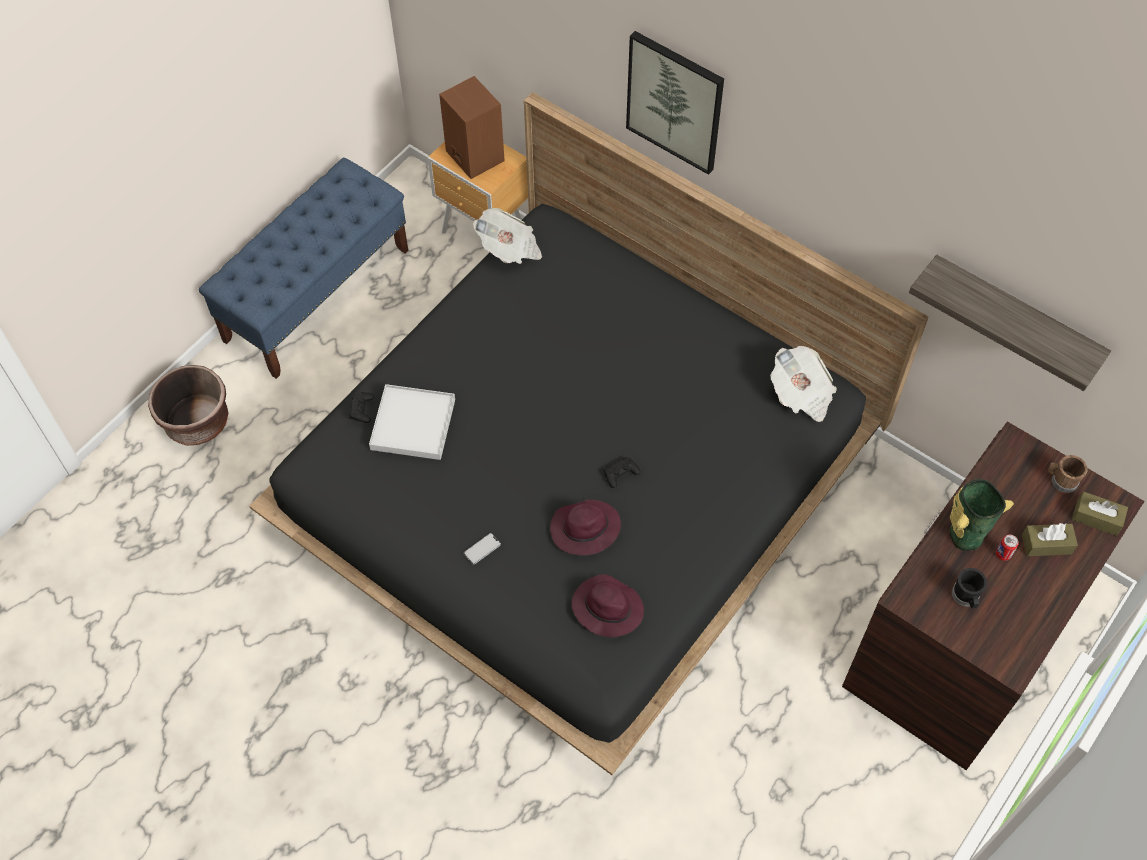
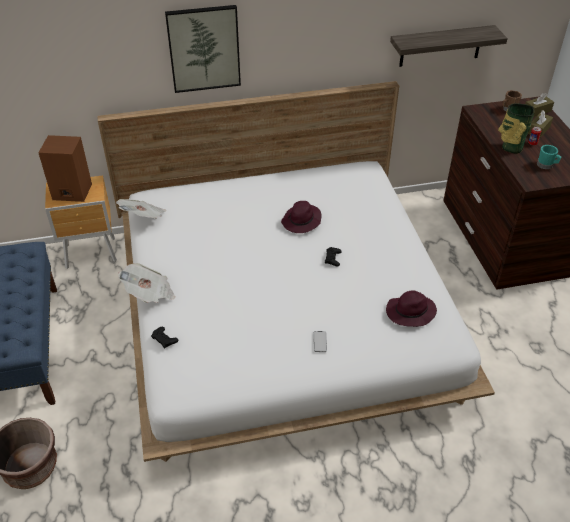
camera: 50 degrees left, 15 degrees down
(413, 424) = (203, 322): white tray -> none
(573, 488) = (285, 316): black bed -> white bed
(584, 530) = (352, 292): purple hat -> purple hat (301, 221)
(801, 394) = (356, 175): newspaper -> newspaper (149, 293)
(966, 597) = (546, 165): black mug -> turquoise mug

